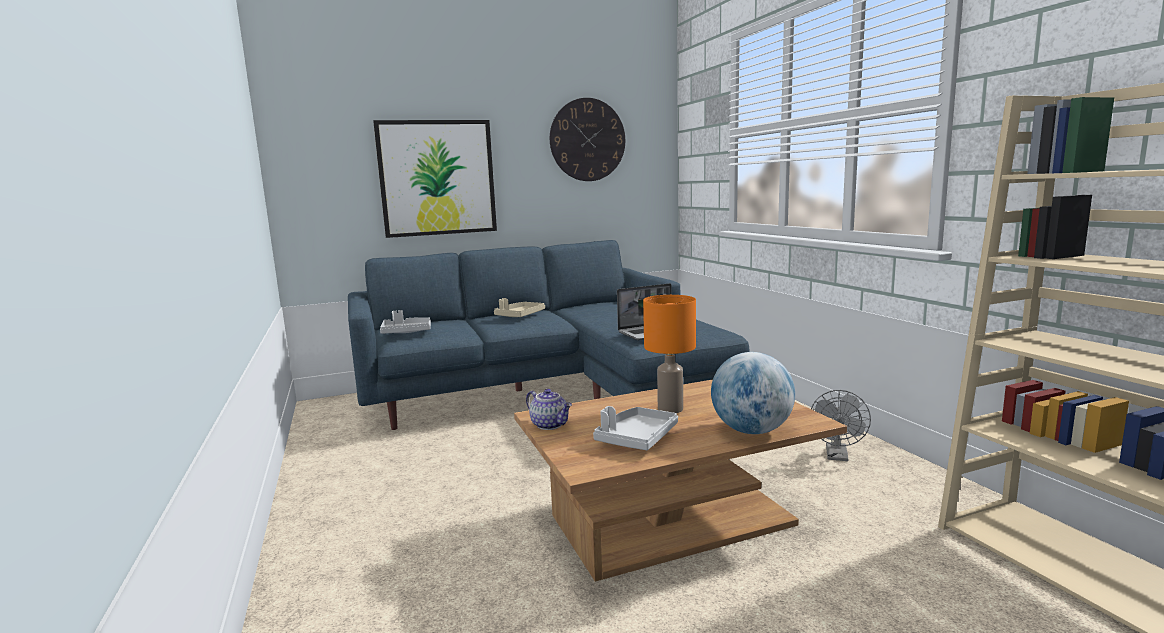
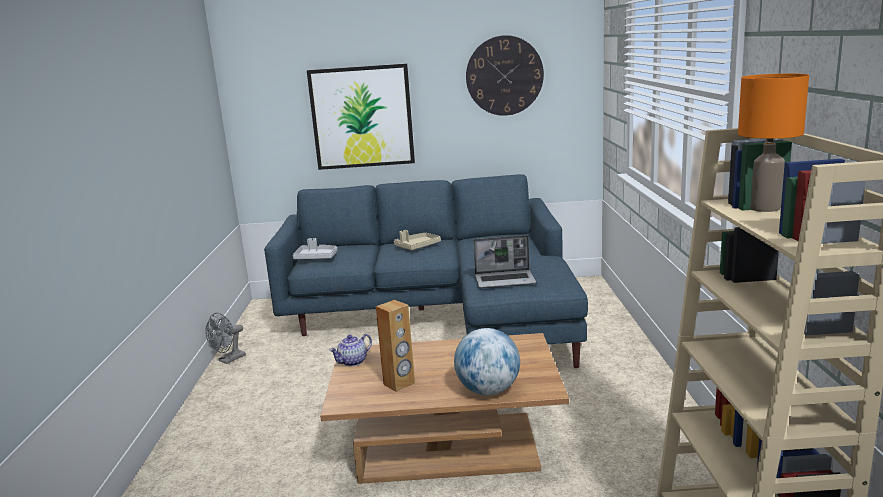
camera: 20 degrees right, 5 degrees up
(550, 425) = (353, 362): teapot -> teapot turned 75 degrees clockwise
(636, 438) = (399, 384): grey tray -> brown speaker
(670, 409) = (451, 360): orange table lamp -> orange table lamp (764, 208)
(837, 456) = (637, 416): grey fan -> grey fan (229, 360)

